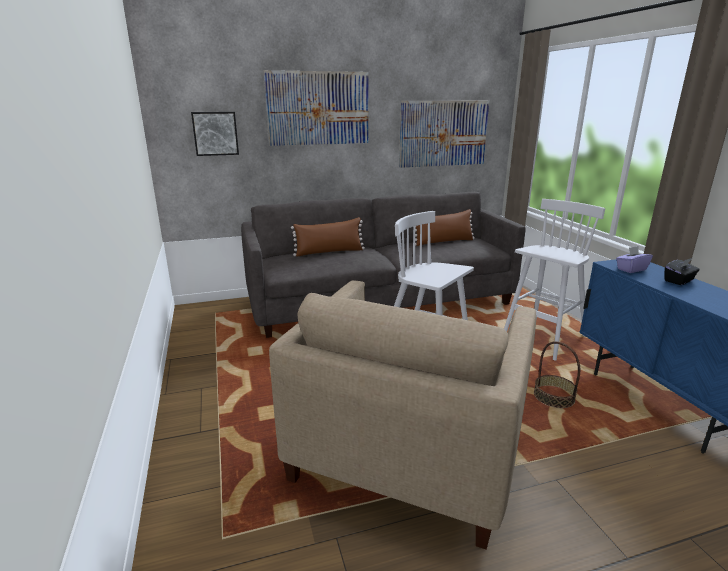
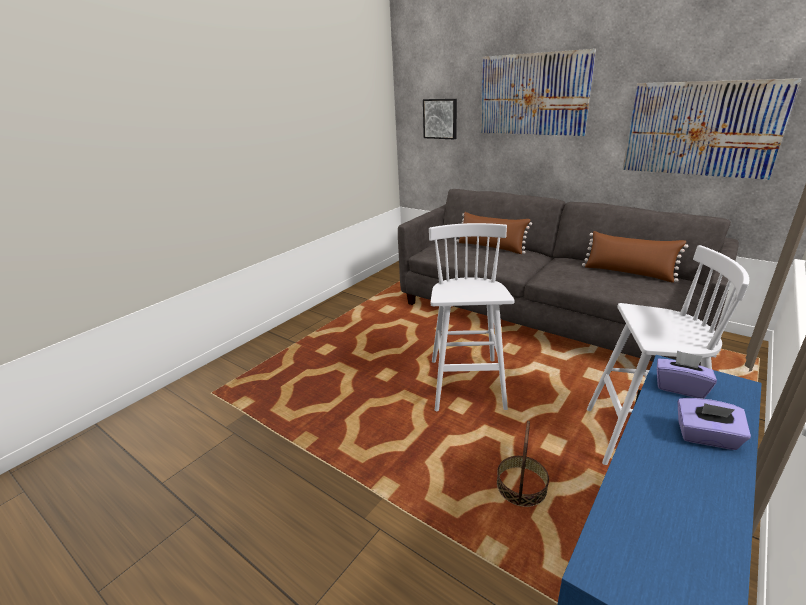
camera: 55 degrees right, 5 degrees up
(407, 453) = (338, 426): beige armchair -> none
(679, 281) = (706, 437): black tissue box -> purple tissue box

